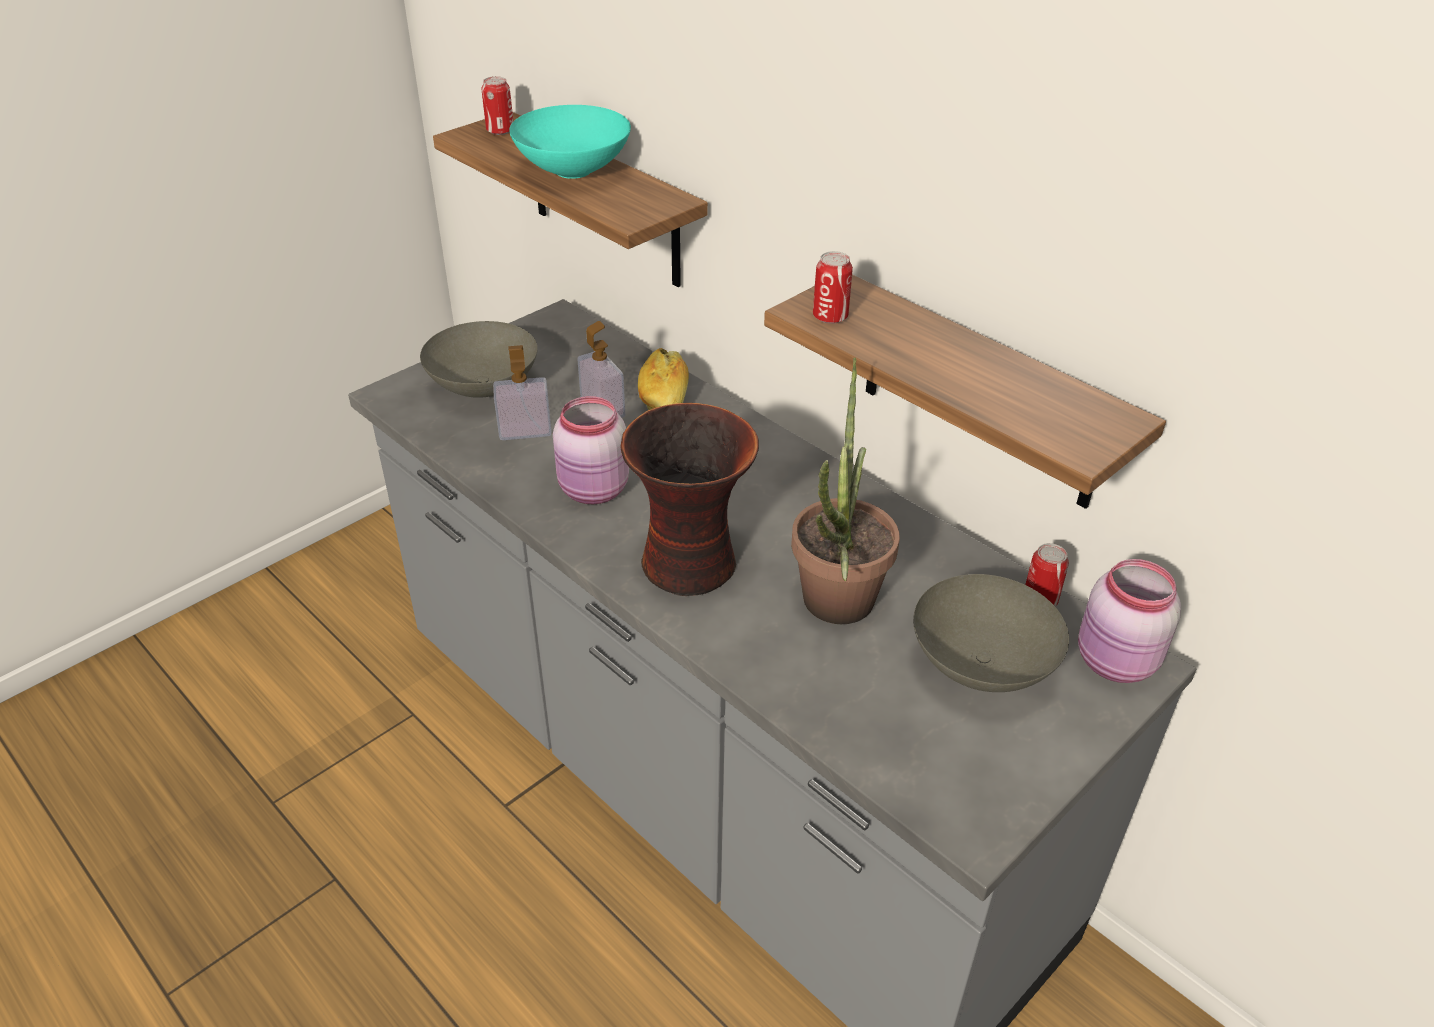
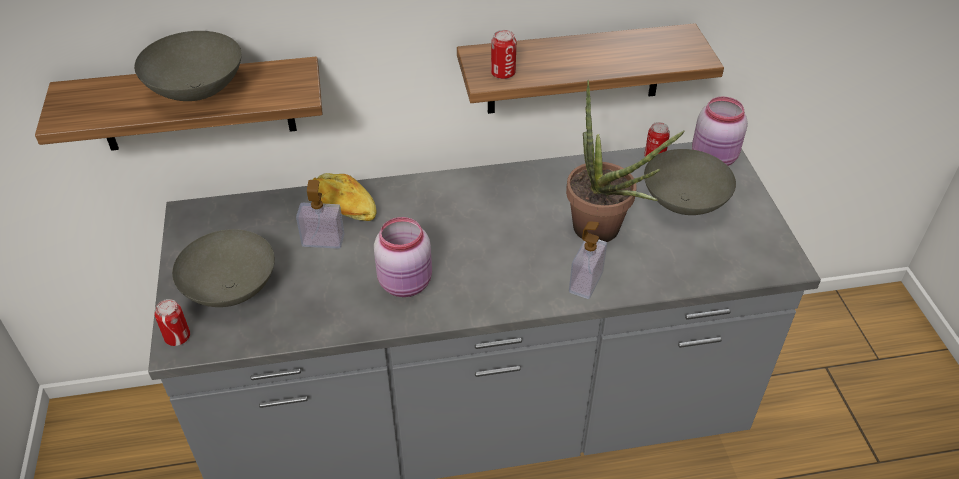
camera: 55 degrees left, 5 degrees up
(500, 131) = (80, 99): can -> can (177, 337)
(525, 431) = (307, 289): soap dispenser -> soap dispenser (586, 282)
(574, 171) = (198, 91): turquoise bowl -> grey bowl
(692, 565) = (517, 272): vase -> none

